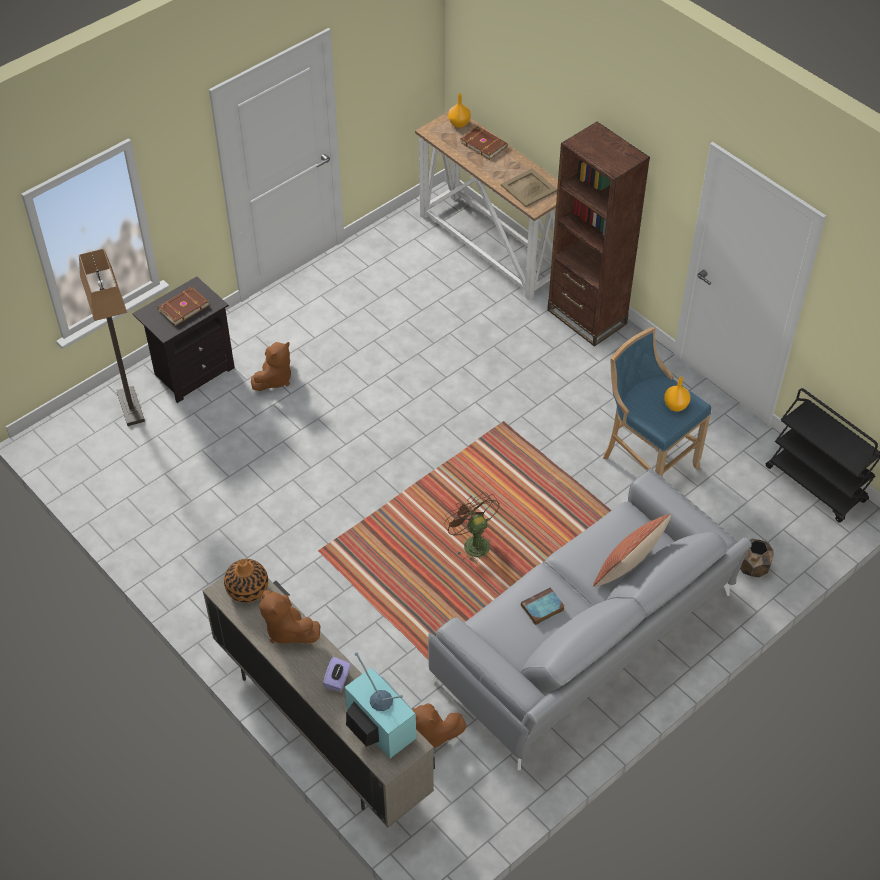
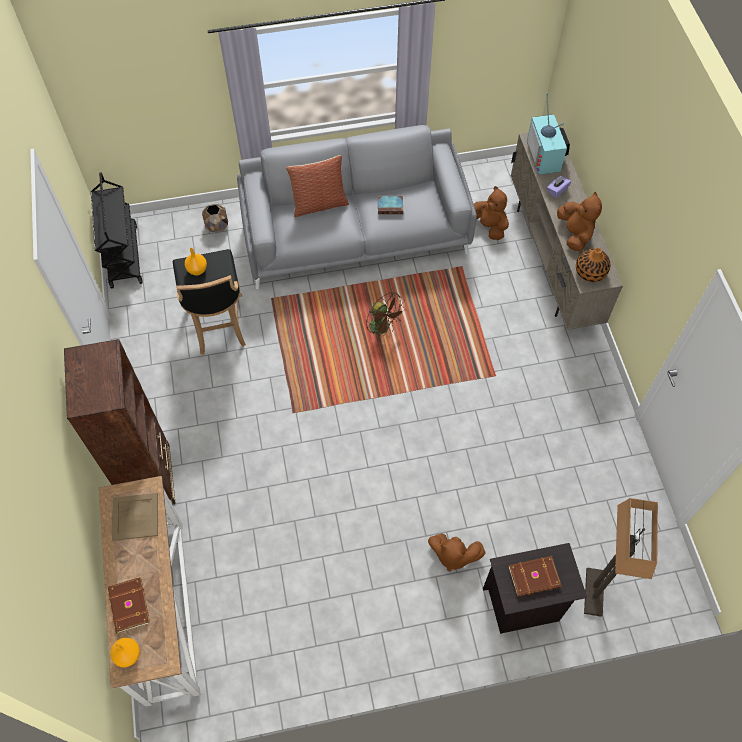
camera: 150 degrees left, 10 degrees up
(274, 379) = (452, 555): brown plush toy -> brown plush toy turned 135 degrees counterclockwise
(472, 543) = (383, 328): brown fan -> brown fan turned 45 degrees counterclockwise
(646, 463) = (218, 326): blue stool -> black stool

